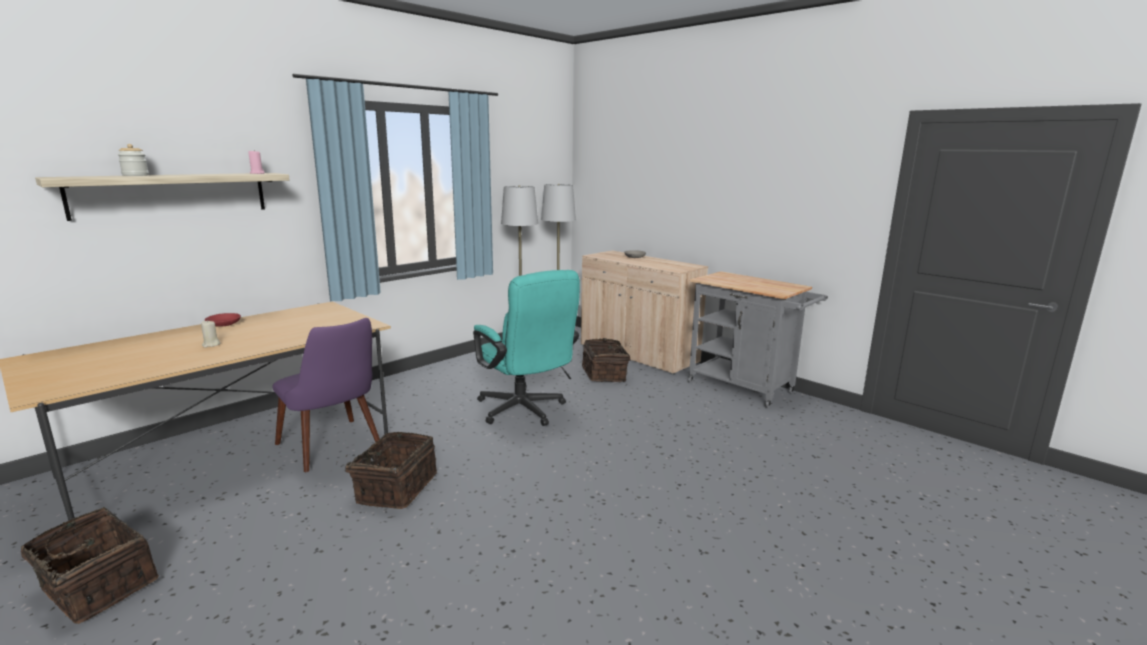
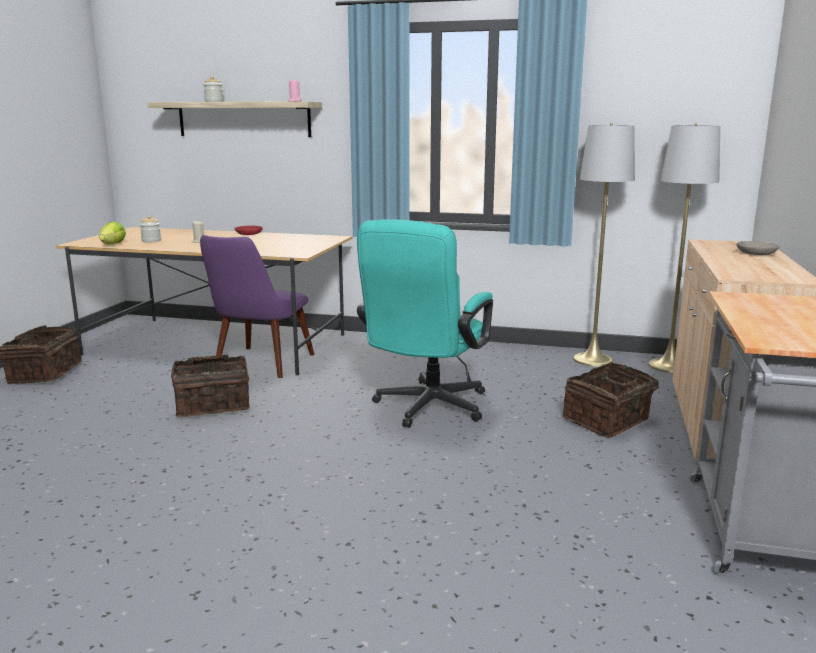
camera: 60 degrees right, 0 degrees up
(108, 379) = (113, 244): none -> lettuce
(141, 361) = (151, 241): none -> jar

